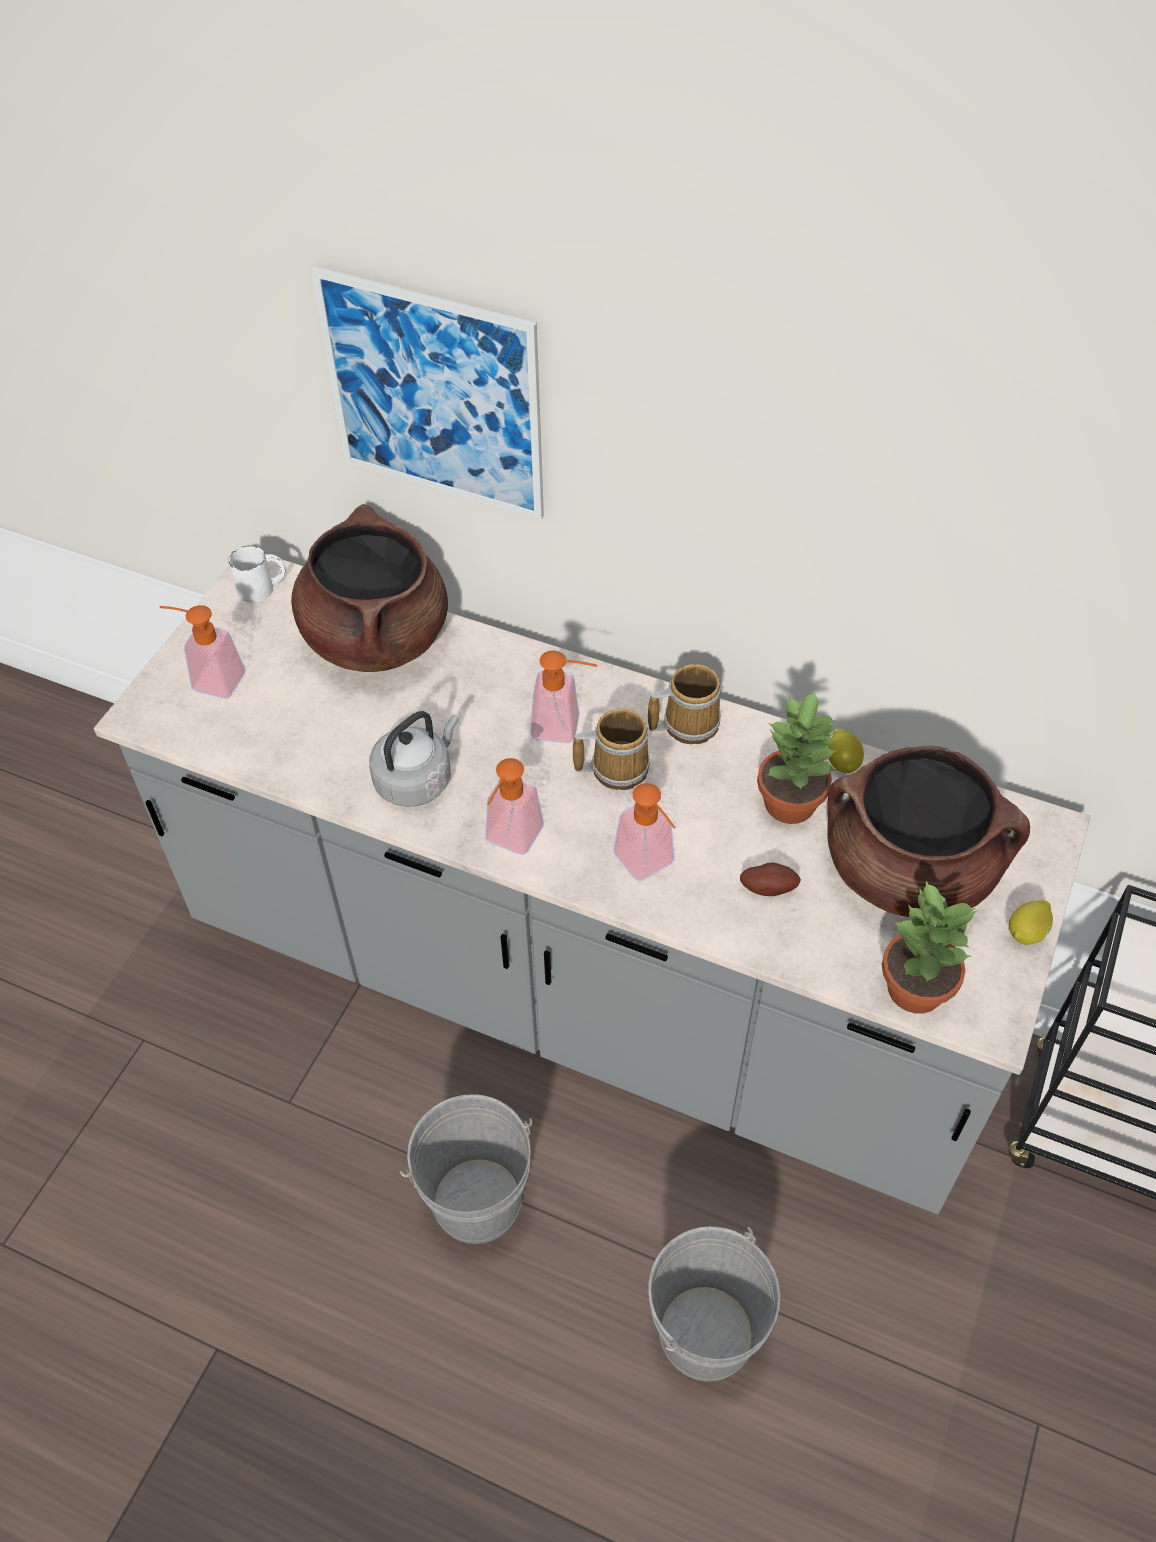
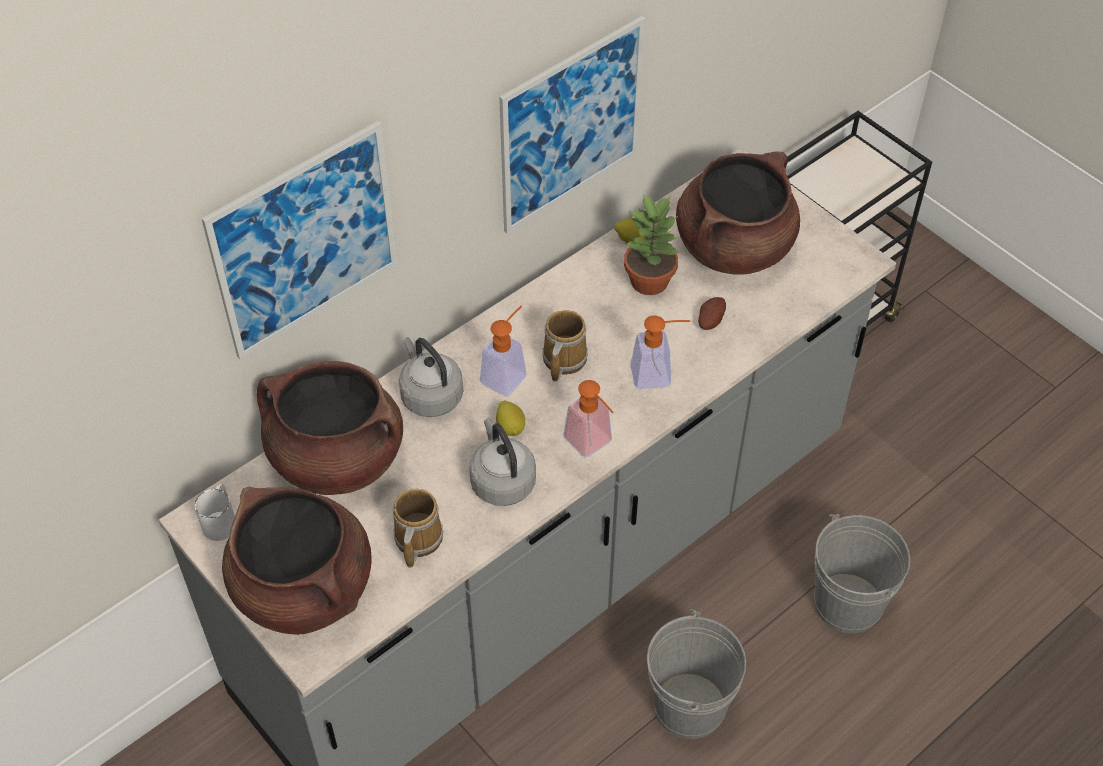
camera: 65 degrees left, 0 degrees up
(210, 679) = (304, 588): soap dispenser -> brown cooking pot
(498, 675) = (430, 395): none -> grey kettle
(686, 723) = (547, 305): mug -> mug (416, 540)
(818, 556) = (571, 125): none -> picture
(913, 988) = (820, 284): potted plant -> none
(1027, 932) = (808, 216): lemon -> lemon (510, 427)

